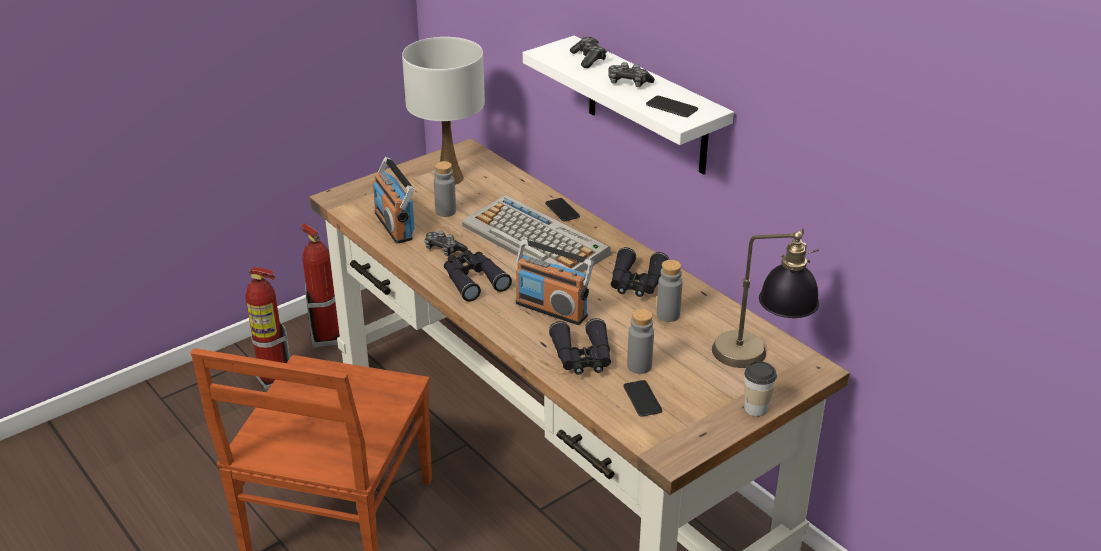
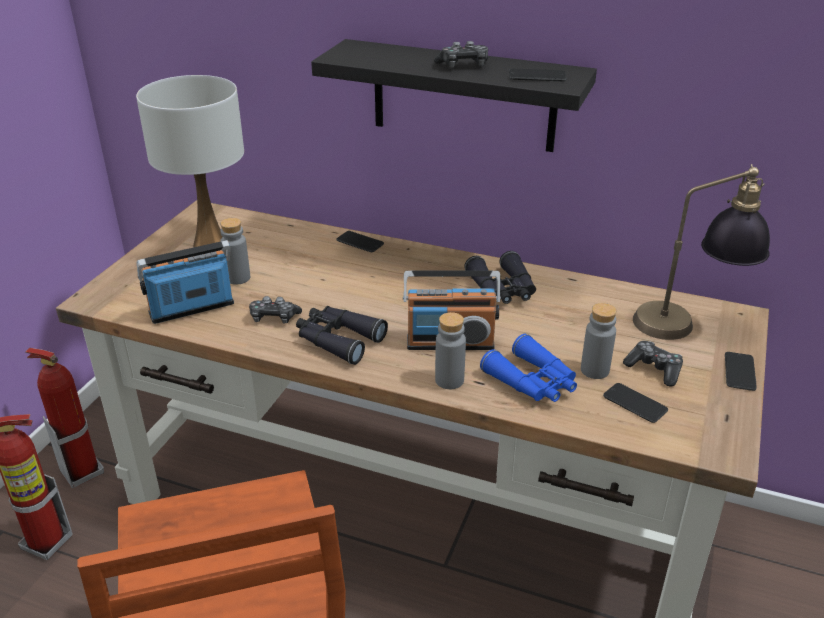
camera: 30 degrees left, 0 degrees up
(394, 226) = (192, 309): radio -> radio turned 120 degrees clockwise
(536, 240) = (363, 278): keyboard -> none
(582, 357) = (532, 382): black binoculars -> blue binoculars
(588, 59) = (391, 54): game controller -> game controller (654, 369)
(647, 106) = (463, 96): white shelf -> black shelf
(668, 315) = (564, 310): grey bottle -> grey bottle (449, 380)
(756, 408) = (739, 372): cup -> phone

